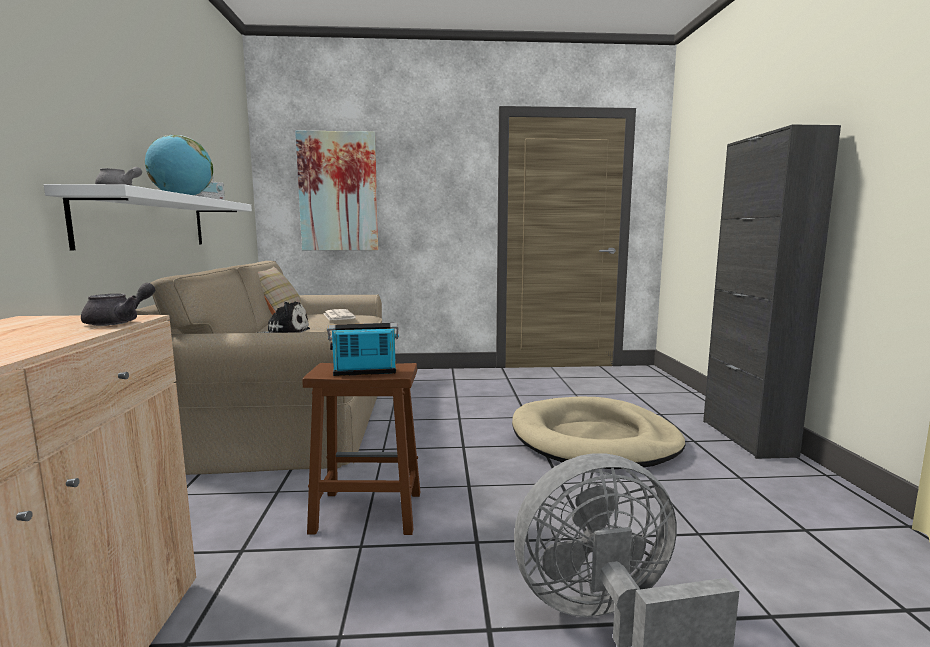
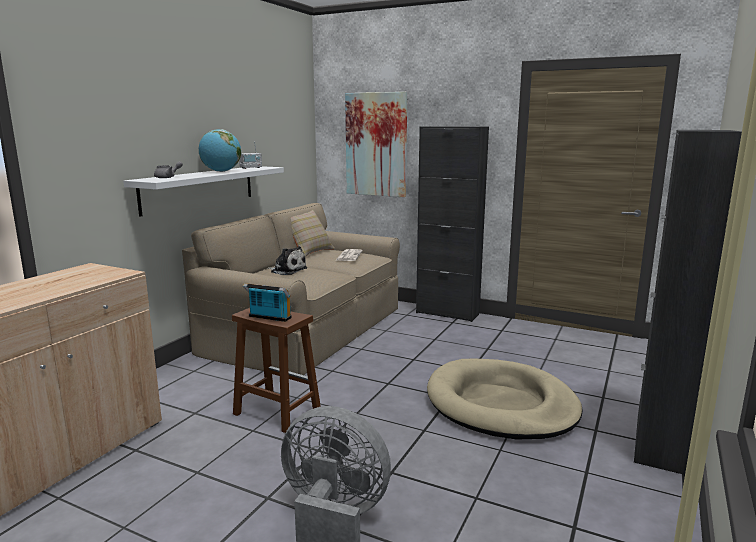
camera: 30 degrees right, 5 degrees up
(120, 322) = (114, 276): grey teapot -> none
(439, 373) = (447, 313): none -> black cabinet

